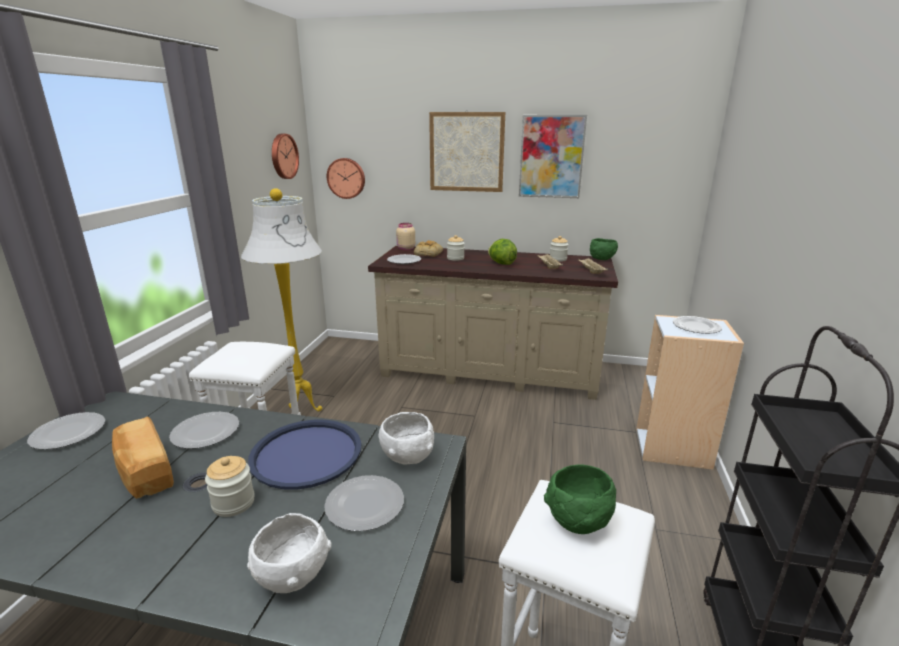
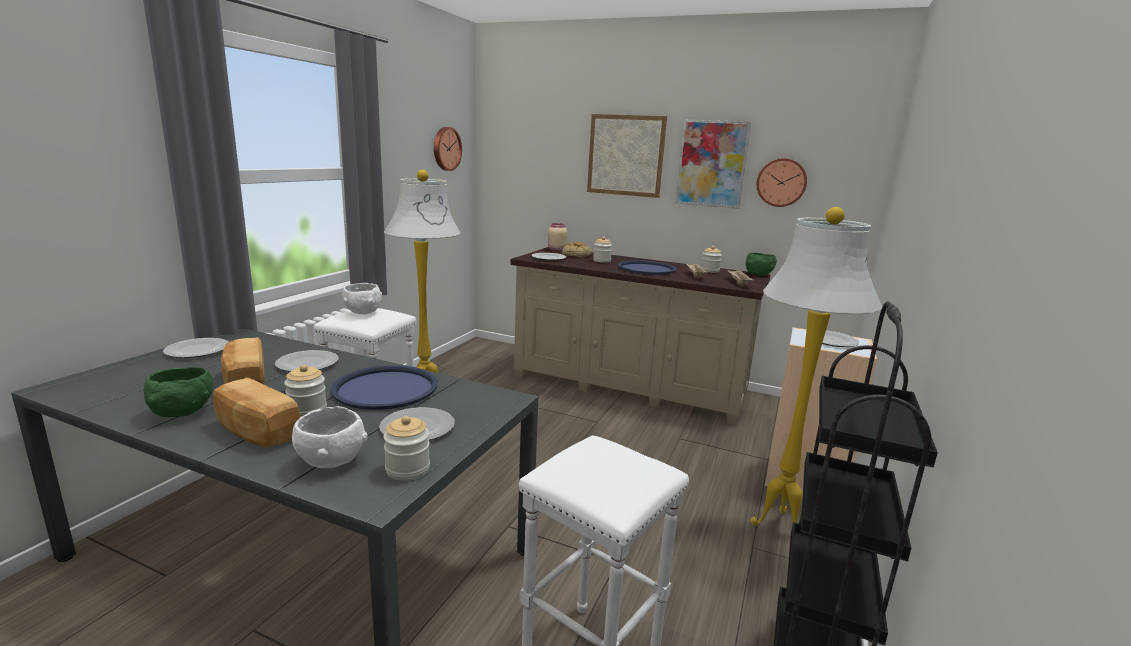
camera: 10 degrees right, 5 degrees down
(187, 547) = (256, 431): none -> bread
(346, 178) = (507, 176): wall clock -> wall clock (781, 182)
(381, 570) = (407, 469): none -> jar
(407, 457) = (474, 402): white bowl -> white bowl (363, 312)
(501, 263) = (646, 269): lettuce -> blue tray
(579, 521) = (604, 461): green bowl -> green bowl (183, 413)
(667, 500) = (777, 524): none -> white floor lamp

